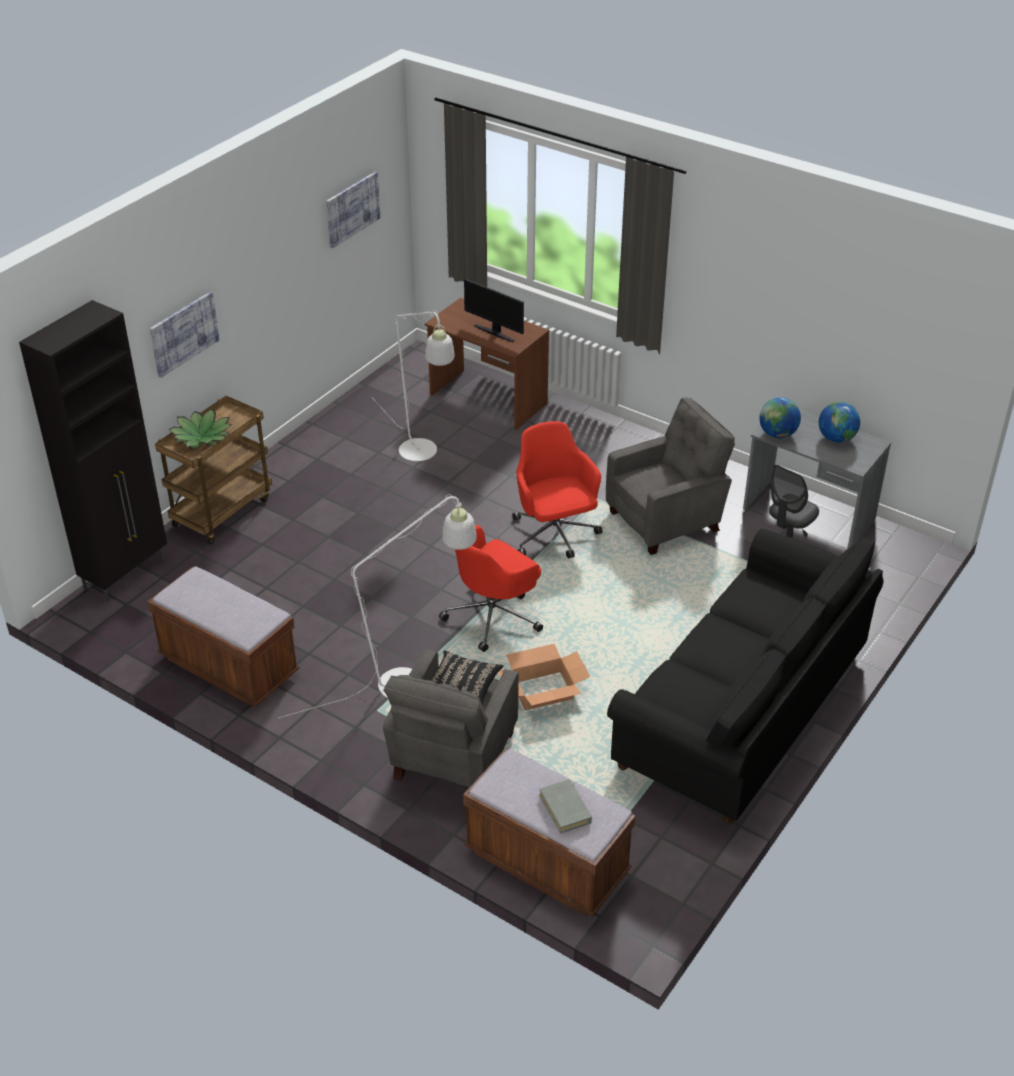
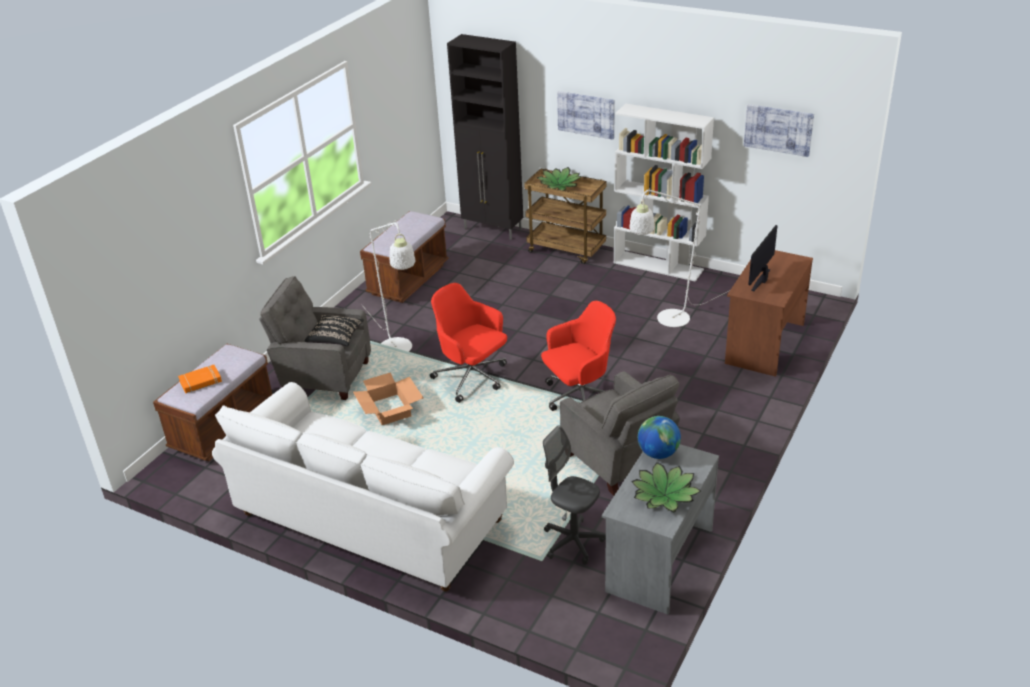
camera: 85 degrees right, 5 degrees down
(300, 444) = (659, 266): none -> white bookcase
(565, 809) = (200, 382): grey book -> orange book
(740, 710) = (371, 518): black sofa -> white sofa
(836, 438) = (665, 495): globe -> potted plant

